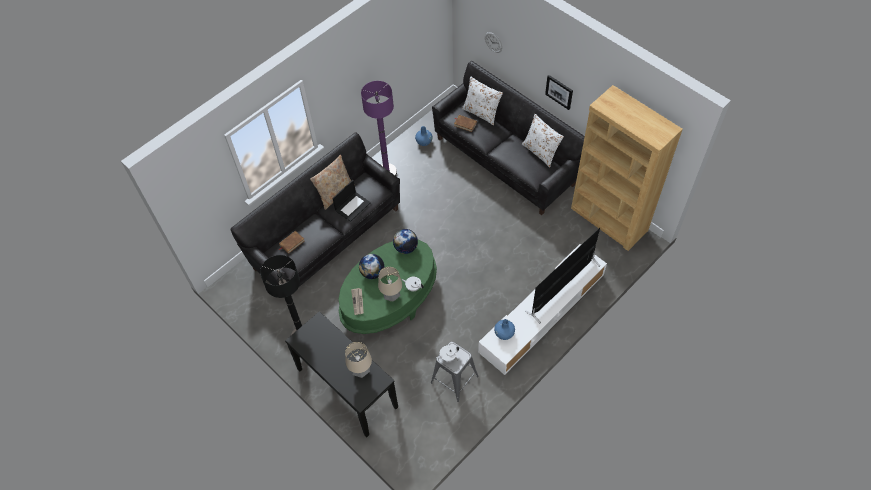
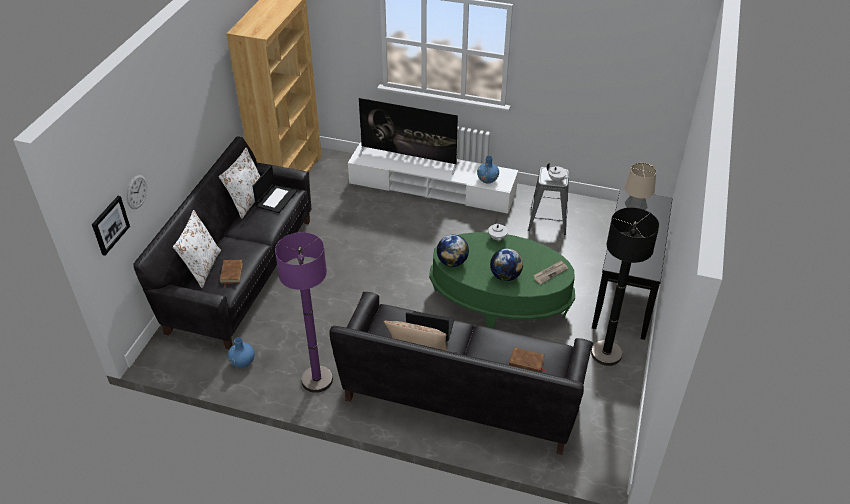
camera: 120 degrees left, 15 degrees down
(392, 296) = (521, 249): table lamp -> none
(532, 167) = (276, 198): none -> laptop
(559, 91) = (200, 131): picture -> picture (110, 225)

